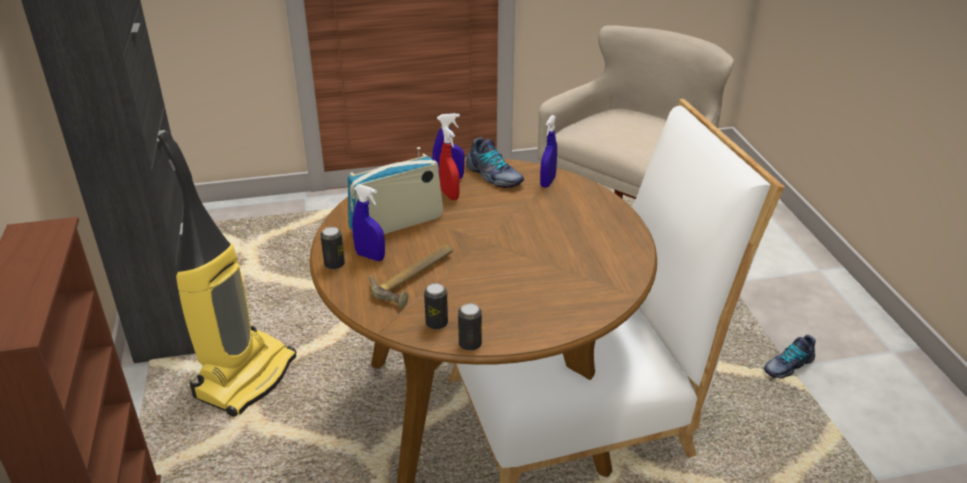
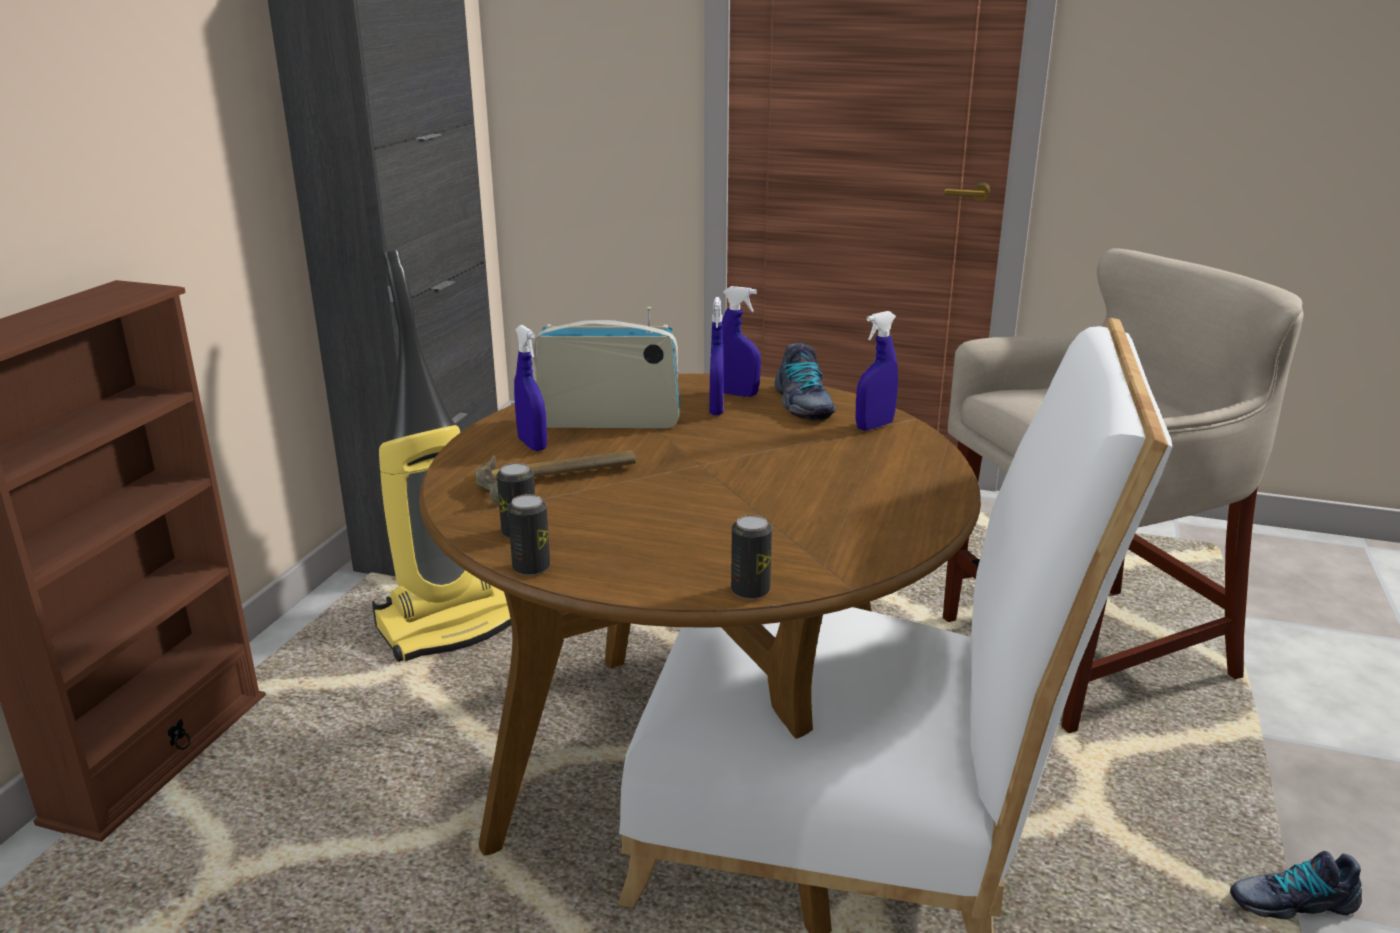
camera: 30 degrees right, 10 degrees down
(334, 264) = (480, 441): can -> can (750, 591)
(449, 195) = (716, 409): red spray bottle -> blue spray bottle

